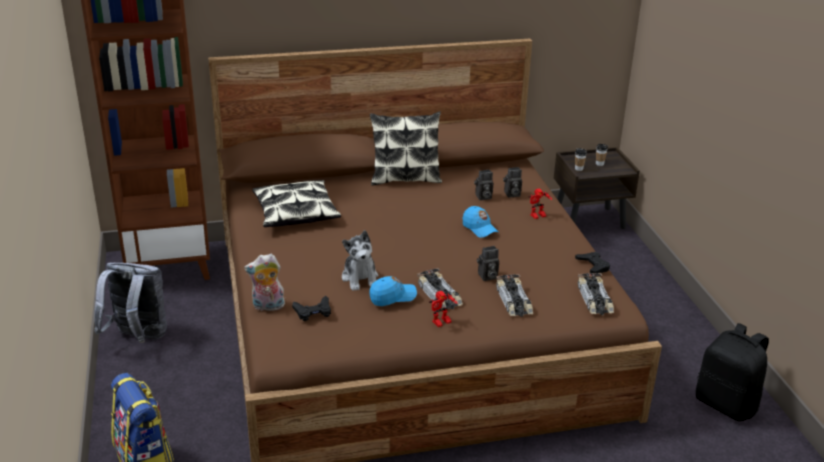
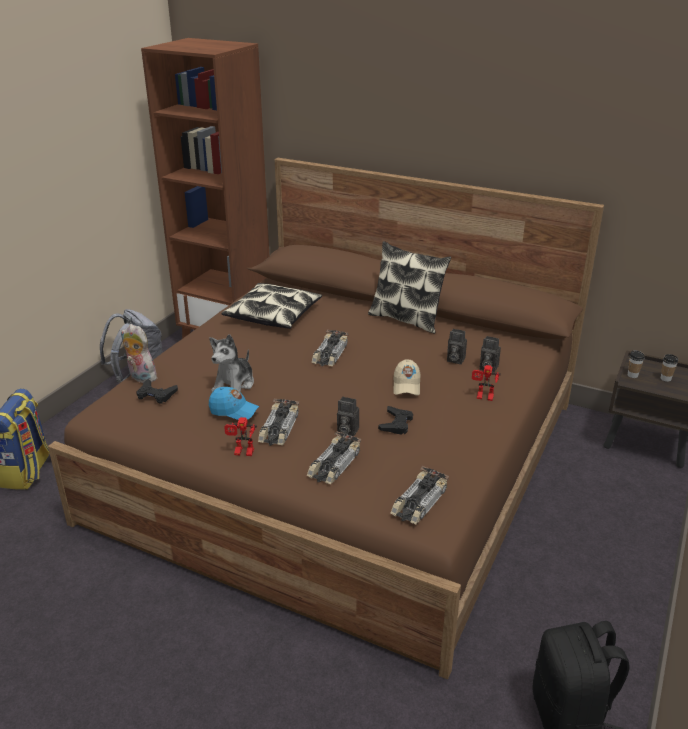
camera: 40 degrees right, 0 degrees up
(392, 226) = (330, 354): none -> toy car
(479, 228) = (406, 386): blue cap -> beige cap
(593, 266) = (469, 468): black game controller -> black game controller (396, 424)

